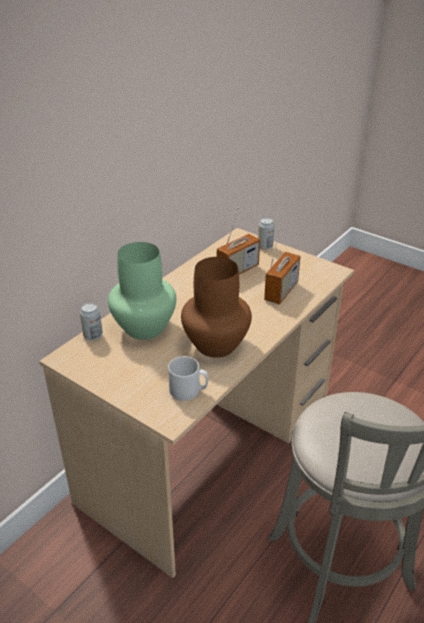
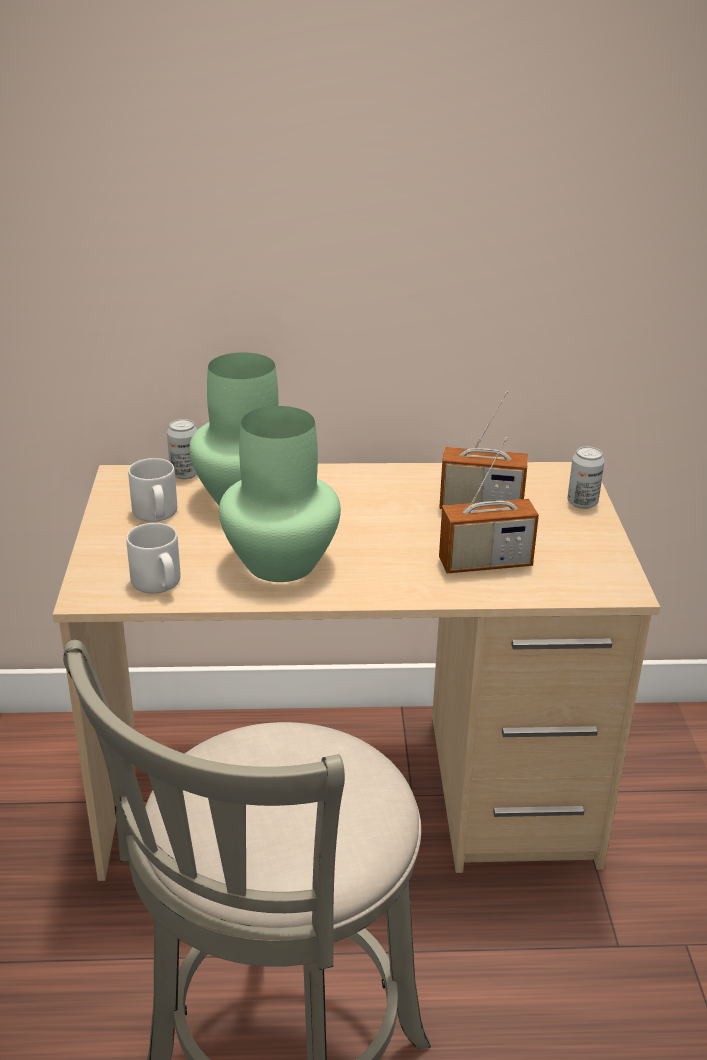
camera: 50 degrees right, 5 degrees down
(120, 363) = (156, 514): none -> grey mug
(216, 344) = (282, 562): brown vase -> green vase

